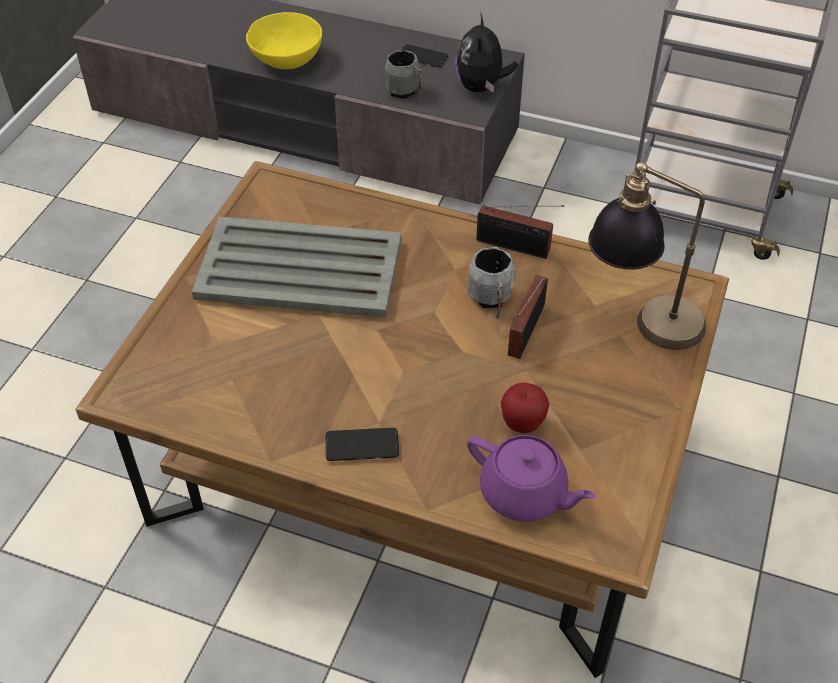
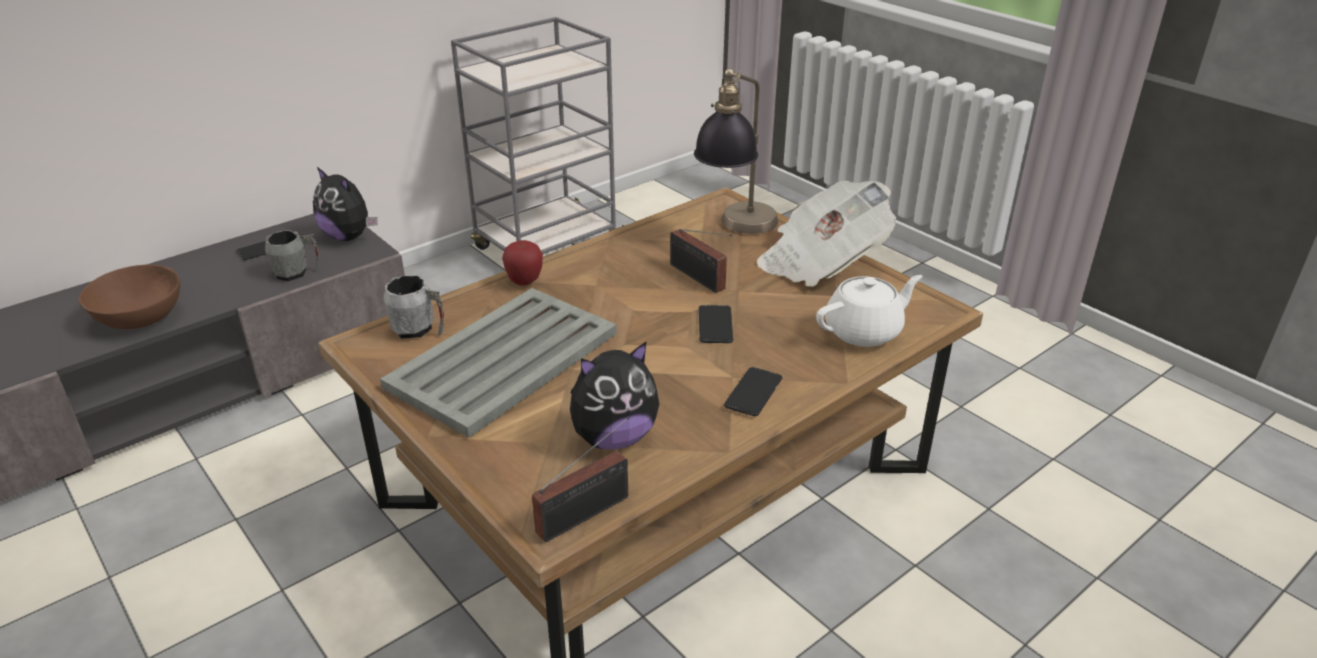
camera: 60 degrees left, 15 degrees down
(245, 381) = (613, 437): none -> plush toy
(287, 60) = (141, 319): yellow bowl -> brown bowl
(452, 377) = (715, 325): none -> phone
(491, 301) = (650, 281): grey mug -> grey mug (419, 330)
(517, 247) = (604, 251): radio -> radio (588, 512)
(522, 424) = (793, 310): apple -> apple (524, 282)
(524, 494) = (864, 331): purple teapot -> white teapot
(636, 414) = (821, 262): none -> newspaper

